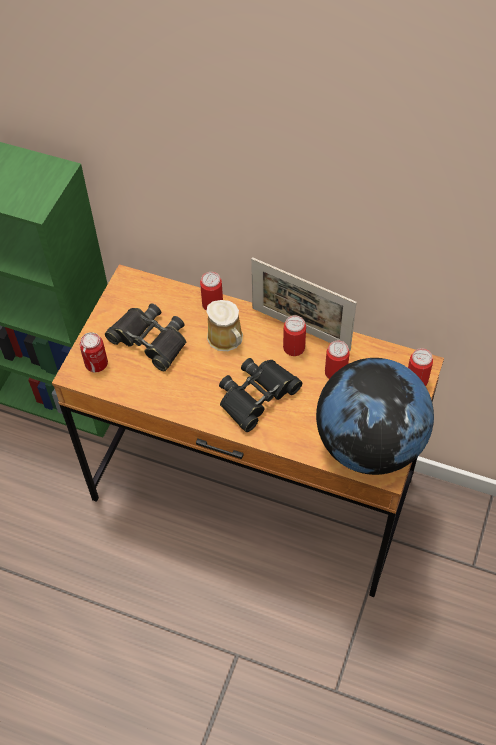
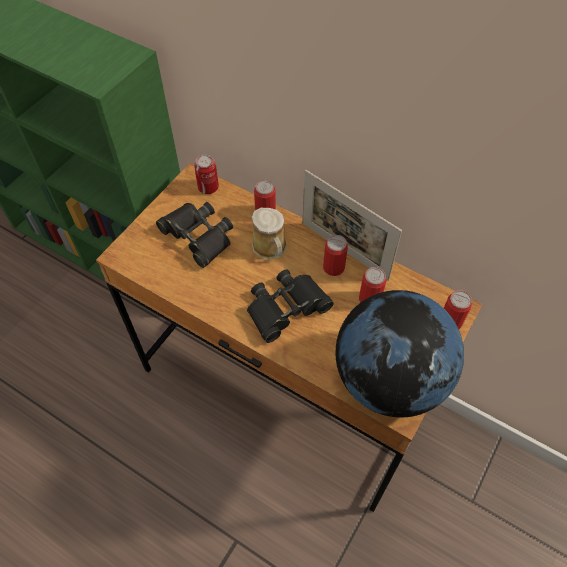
camera: 10 degrees right, 0 degrees up
(96, 364) = (142, 249): can -> can (208, 188)

